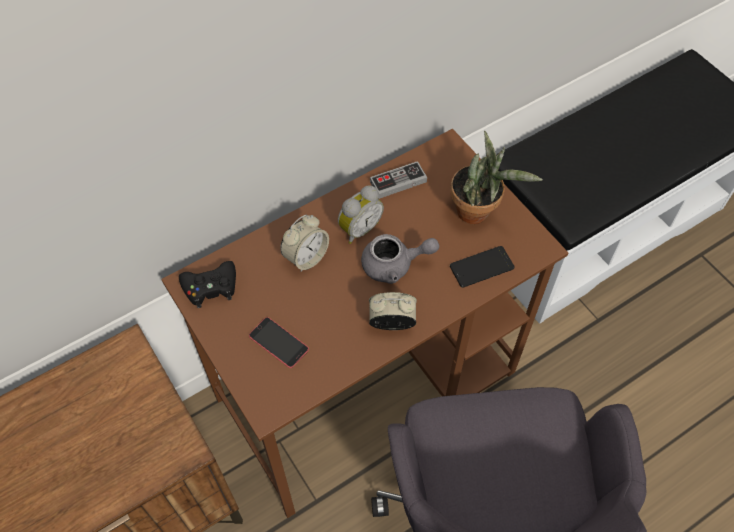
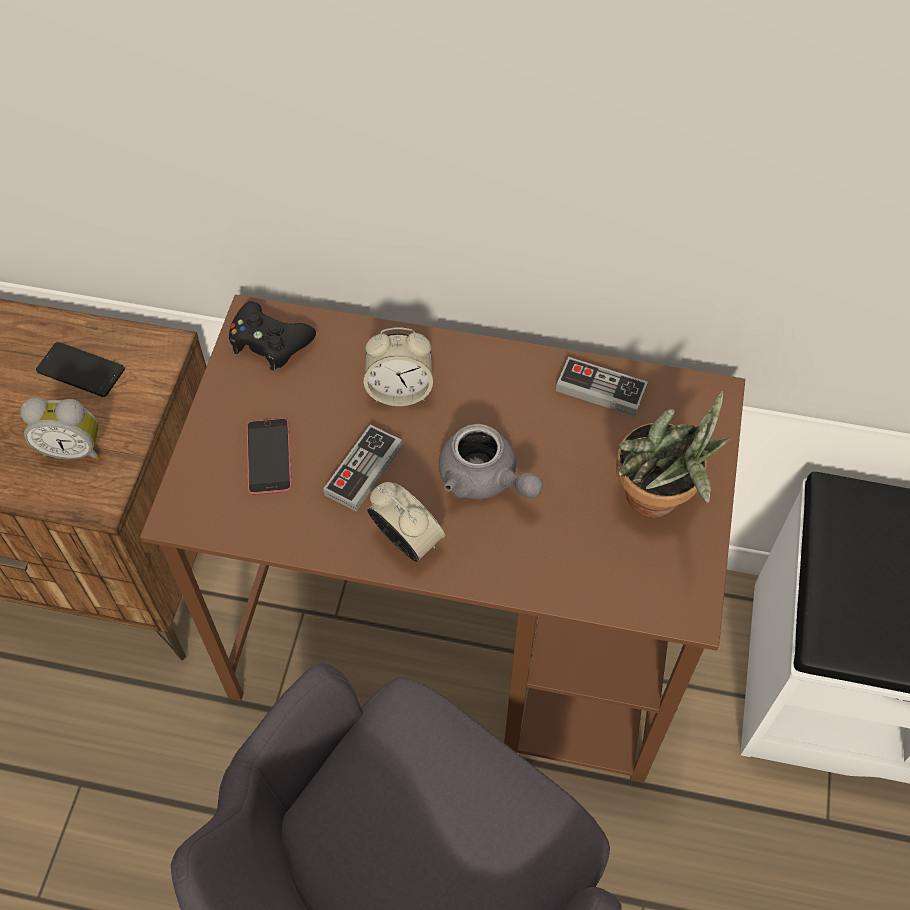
camera: 45 degrees right, 0 degrees up
(333, 309) = (363, 470): none -> game controller
(359, 228) = (493, 406): alarm clock -> alarm clock (73, 448)
(481, 267) = (585, 569): phone -> phone (80, 370)

